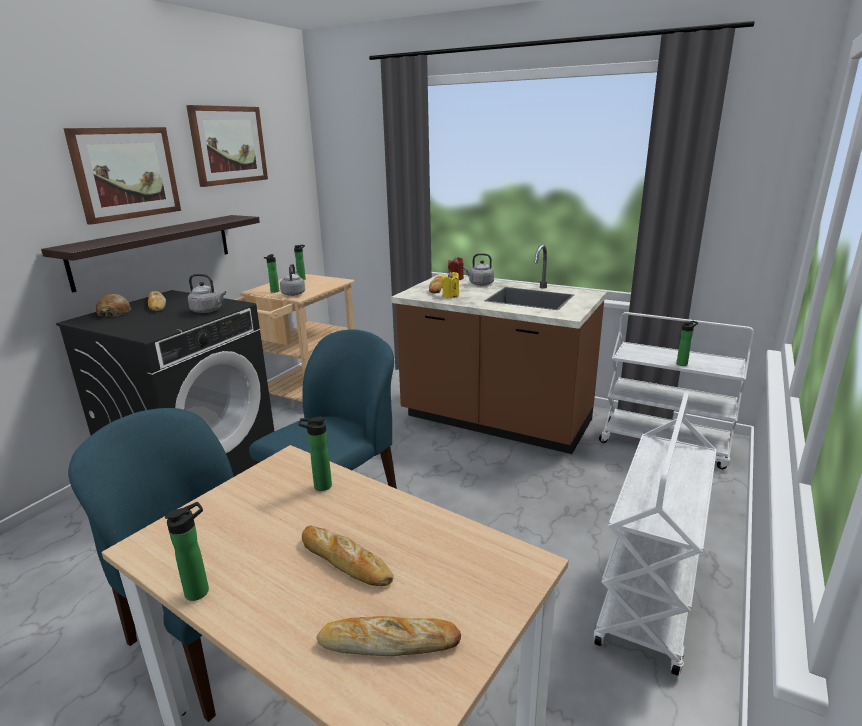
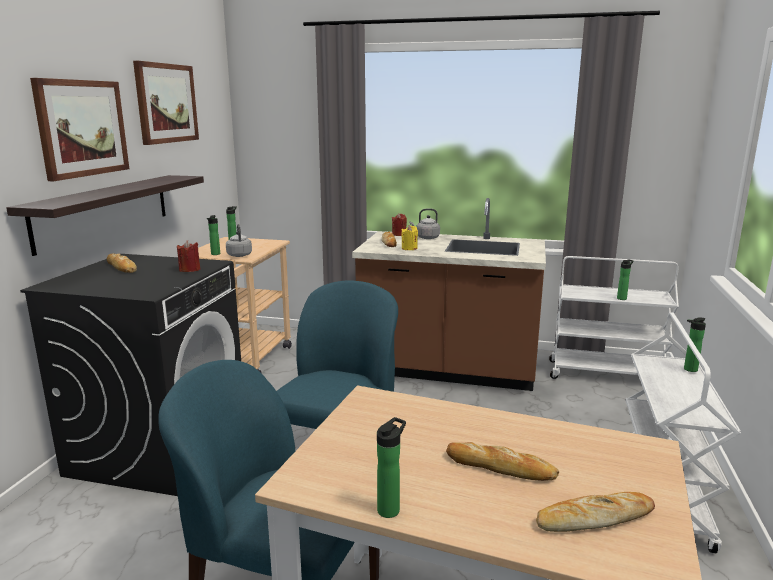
camera: 15 degrees left, 5 degrees down
(114, 313) = (81, 277): bread -> none
(208, 311) = (189, 270): grey kettle -> red candle
(320, 486) = (420, 414): bottle -> bottle (688, 369)

